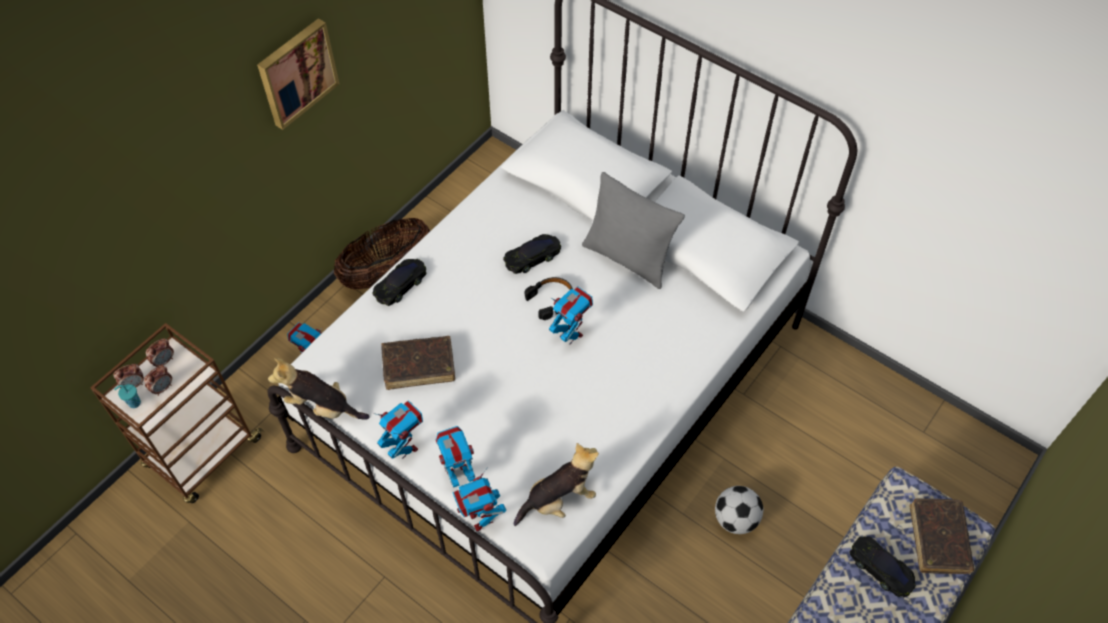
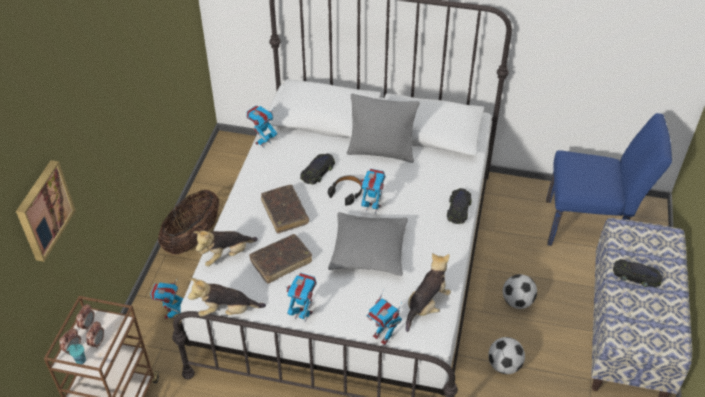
camera: 25 degrees left, 10 degrees down
(296, 72) = (121, 81): picture -> picture (43, 210)
(361, 331) = (226, 255): none -> plush toy
(401, 284) = (237, 217): black toy car -> black toy car (458, 208)
(458, 475) = (350, 316): toy robot -> toy robot (263, 142)
(531, 393) = (368, 250): none -> grey pillow
(668, 599) = (504, 366): none -> football
(899, 453) = (590, 226): none -> blue chair
(938, 539) = (657, 247): brown book -> brown book (285, 212)

